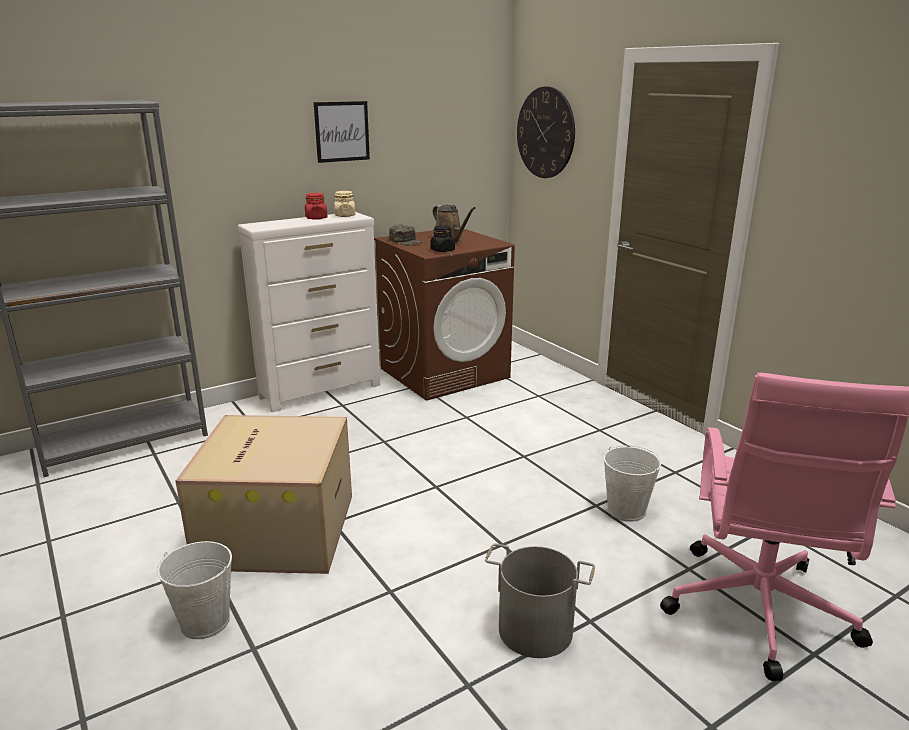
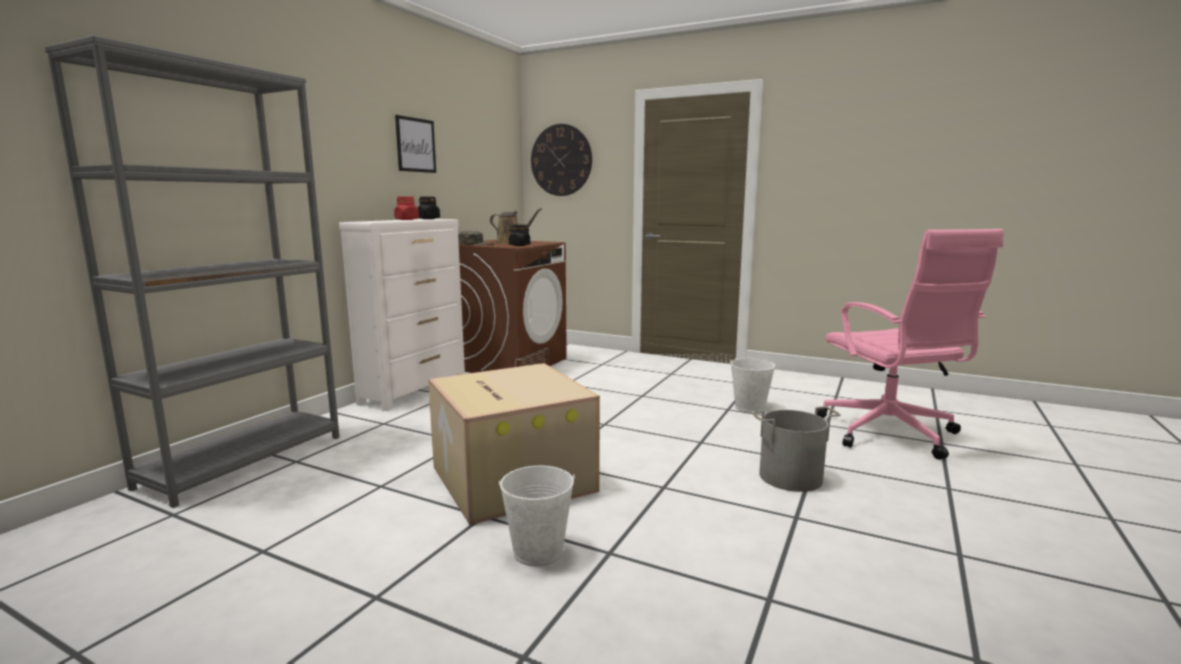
camera: 30 degrees left, 10 degrees down
(345, 215) = (428, 219): beige jar -> black jar

